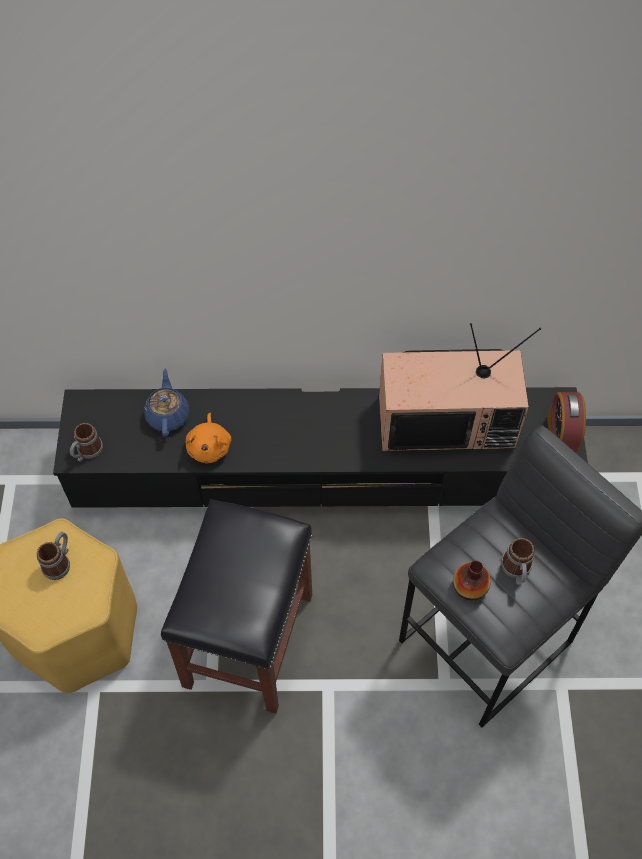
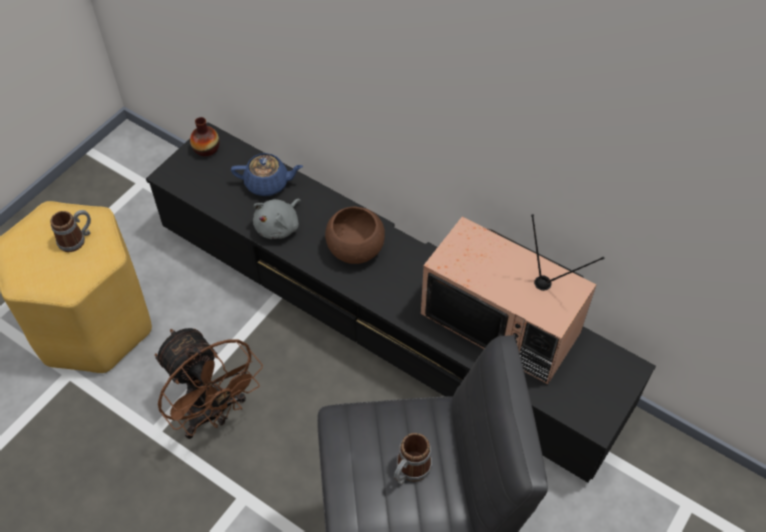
camera: 35 degrees right, 5 degrees down
(87, 452) = (183, 177): mug -> none
(168, 415) = (268, 184): blue teapot -> blue teapot turned 60 degrees clockwise
(209, 446) = (279, 227): orange plush toy -> grey plush toy
(248, 638) = (213, 414): black stool -> brown fan
(287, 428) = (355, 249): none -> brown bowl
(469, 587) = (353, 456): vase -> vase (206, 149)
(560, 437) = (601, 402): alarm clock -> none

